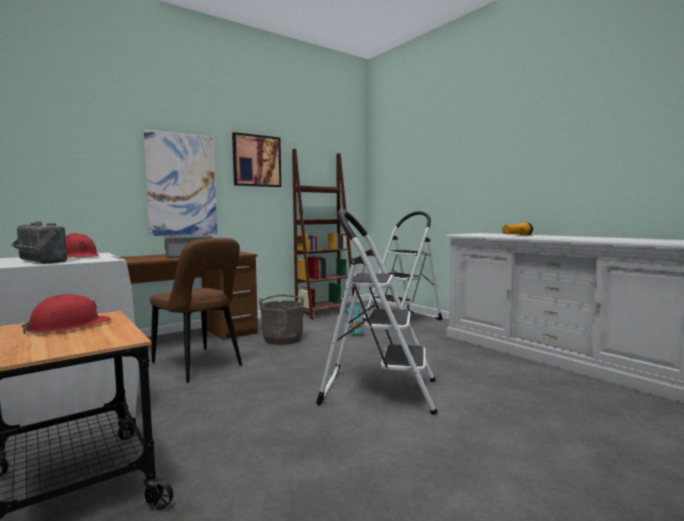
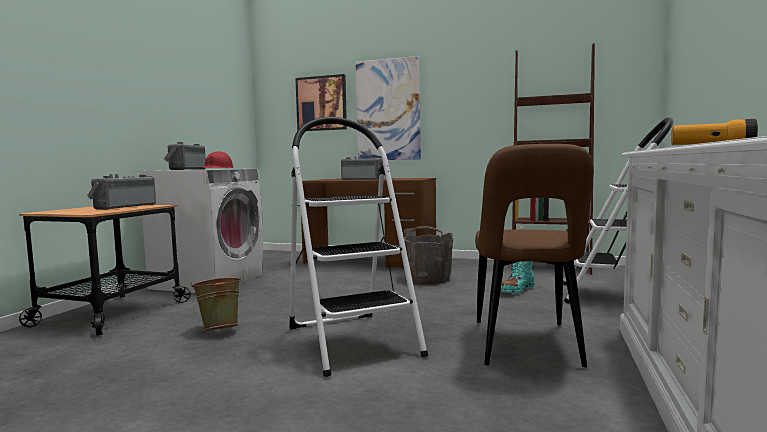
camera: 55 degrees right, 0 degrees up
(69, 326) = (124, 207): red hard hat -> radio
(199, 365) = (320, 279): brown chair -> brown chair (526, 346)
(256, 161) = (469, 74): picture -> picture (321, 103)
(269, 432) = (220, 329): none -> green bucket

